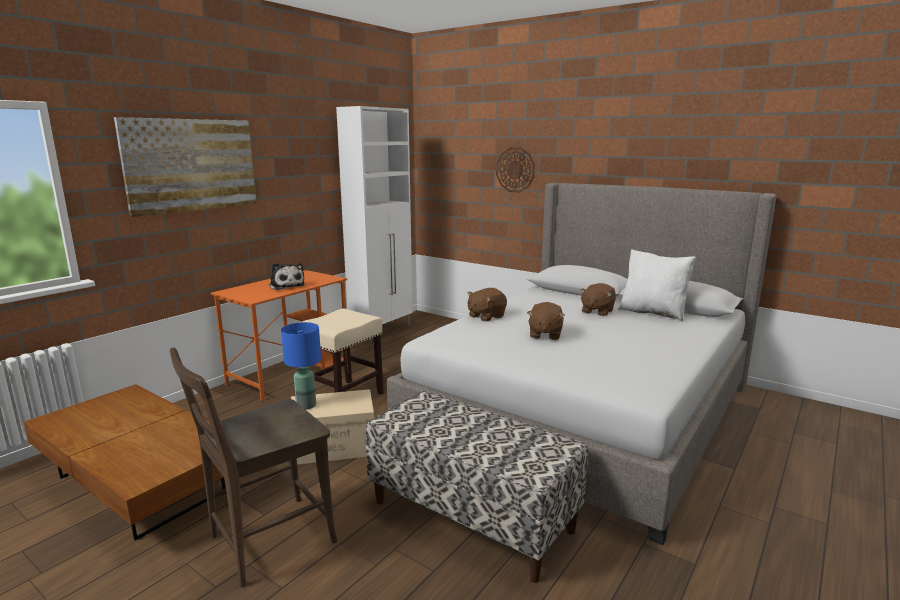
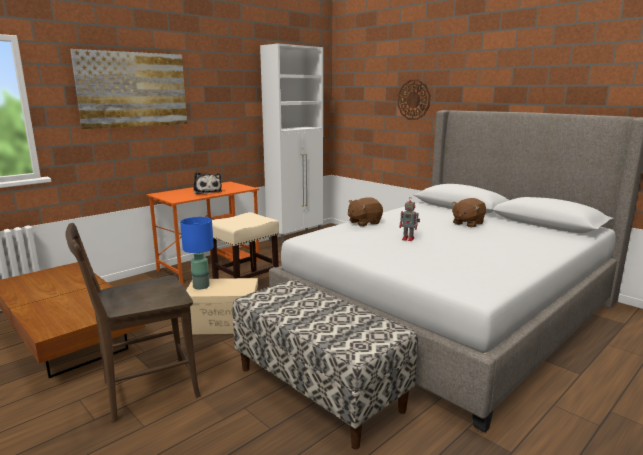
camera: 10 degrees right, 0 degrees up
(545, 334) = (409, 239): brown plush toy -> toy robot
(653, 312) = (521, 227): white pillow -> none

